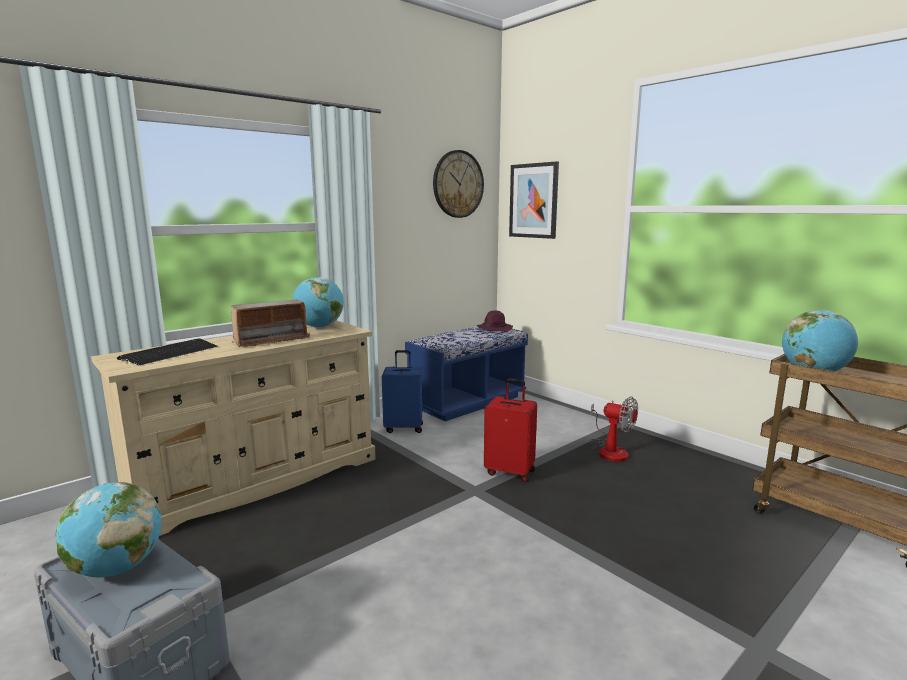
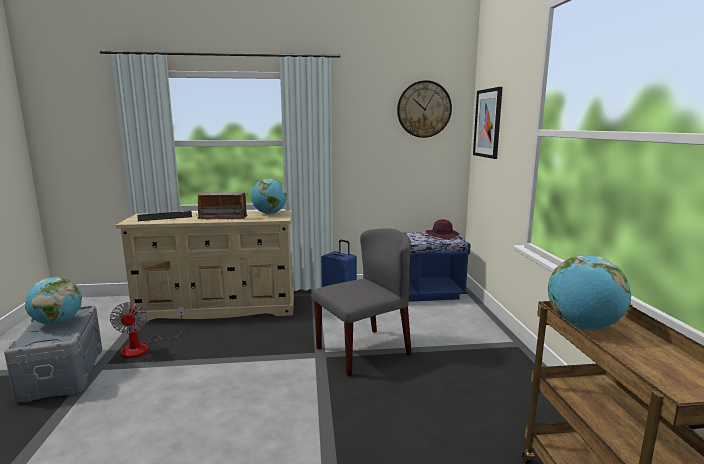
camera: 35 degrees right, 0 degrees up
(510, 471) = (363, 351): red suitcase -> grey chair
(609, 450) = (469, 361): fan -> fan (144, 347)

